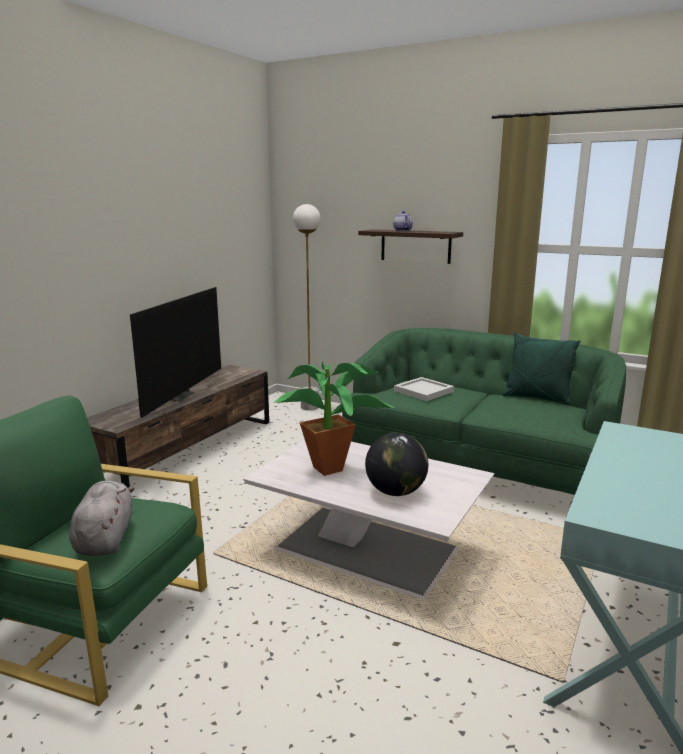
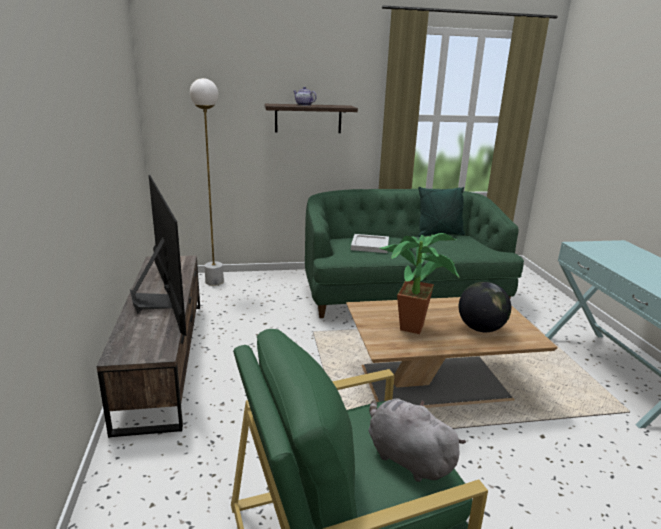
camera: 40 degrees left, 5 degrees up
(370, 550) = (437, 382): white coffee table -> brown coffee table

